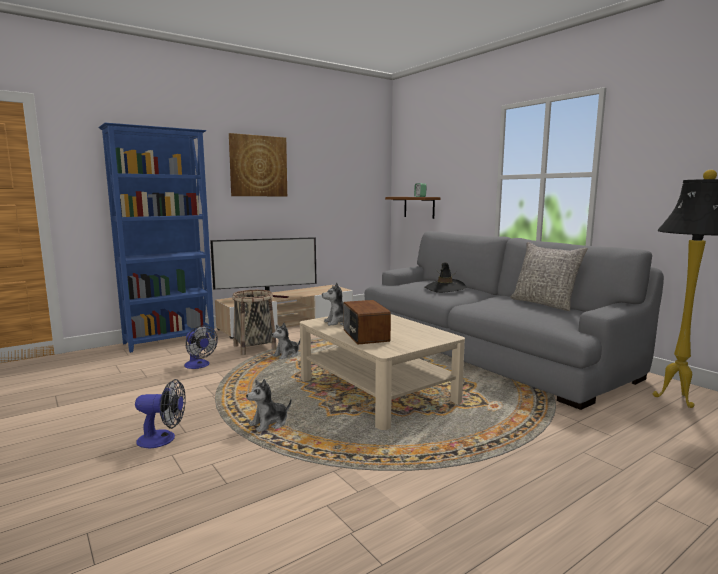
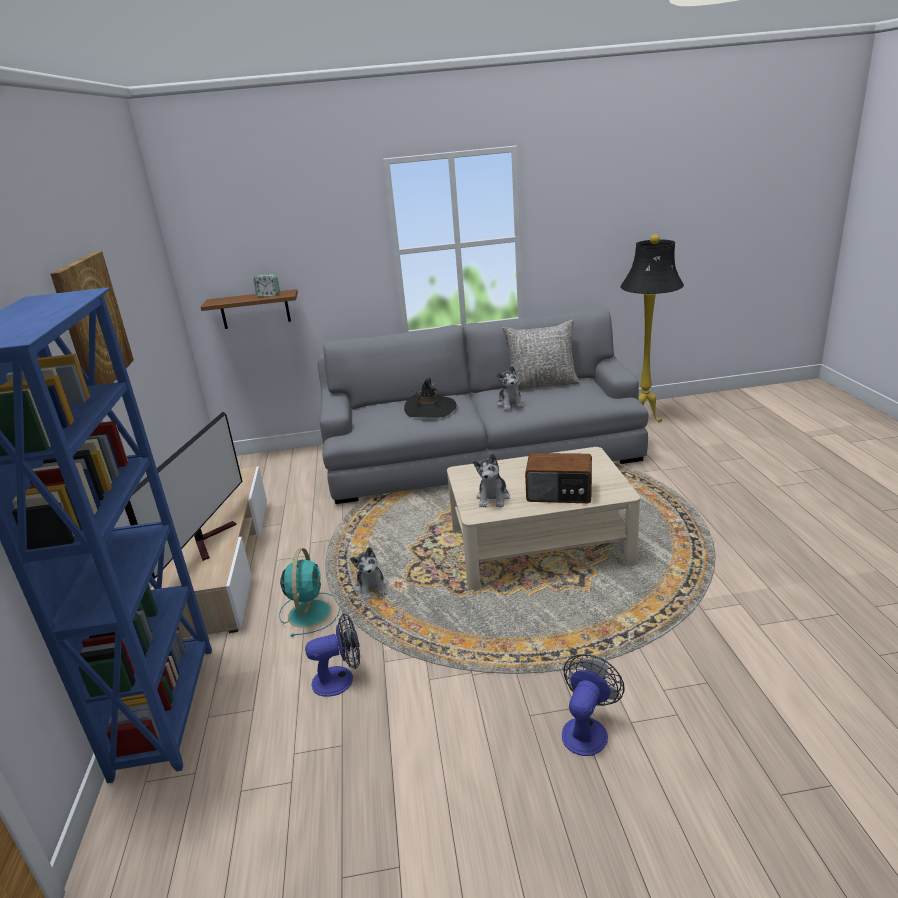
camera: 60 degrees left, 15 degrees up
(255, 347) = (310, 612): basket -> turquoise fan
(269, 424) = (585, 635): plush toy -> plush toy (510, 404)

